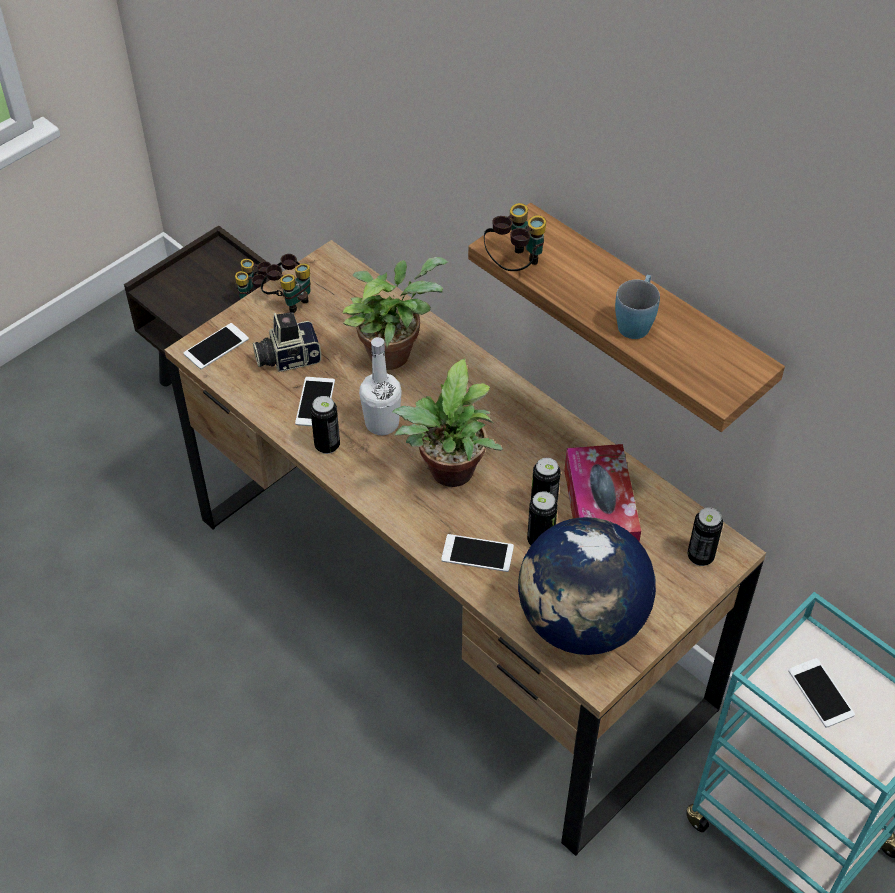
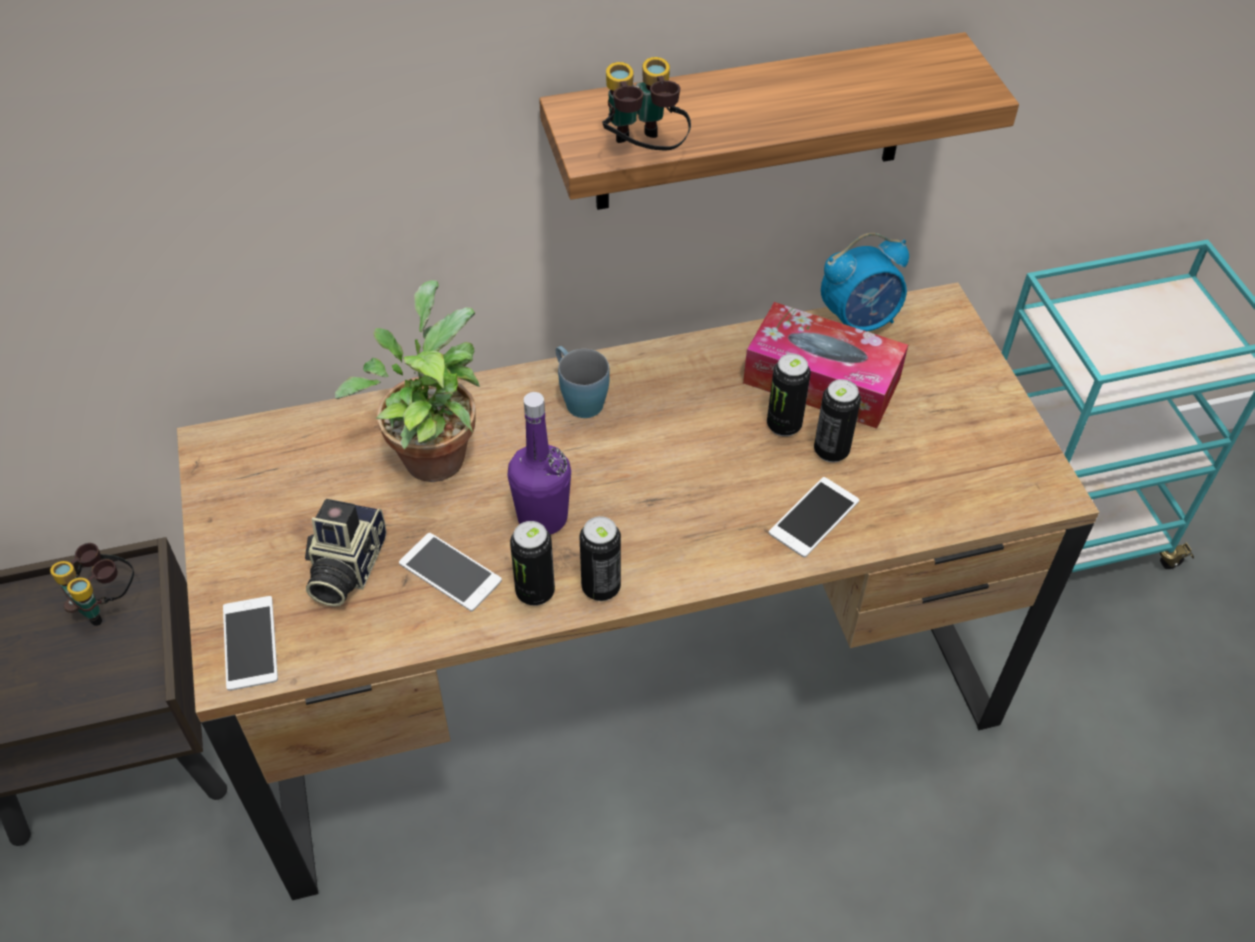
camera: 60 degrees left, 0 degrees up
(289, 300) = (242, 520): binoculars -> none
(382, 423) = (542, 517): white bottle -> purple bottle
(449, 475) = (676, 488): potted plant -> none
(581, 623) = (970, 470): globe -> none
(636, 321) = (819, 101): blue mug -> blue mug (578, 398)
(674, 510) = (859, 321): none -> alarm clock
(700, 556) = (934, 332): can -> can (601, 587)
(821, 692) = (1119, 343): phone -> none

